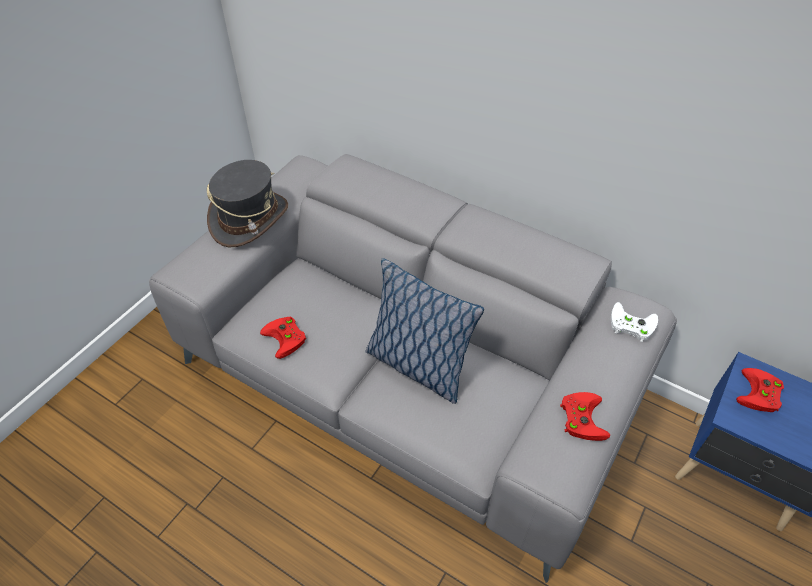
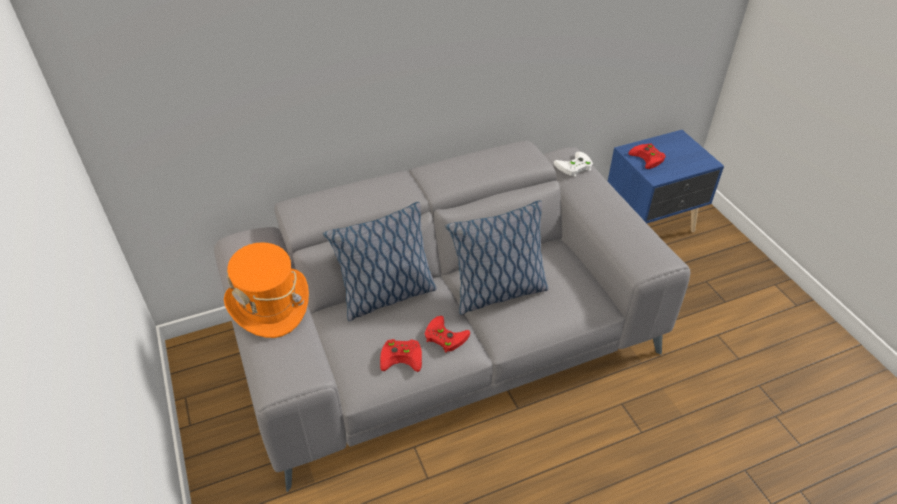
camera: 55 degrees left, 5 degrees down
(249, 219) = (269, 304): grey hat -> orange hat
(347, 290) = (386, 296): none -> pillow
(581, 417) = (625, 225): red game controller -> red game controller (443, 336)

